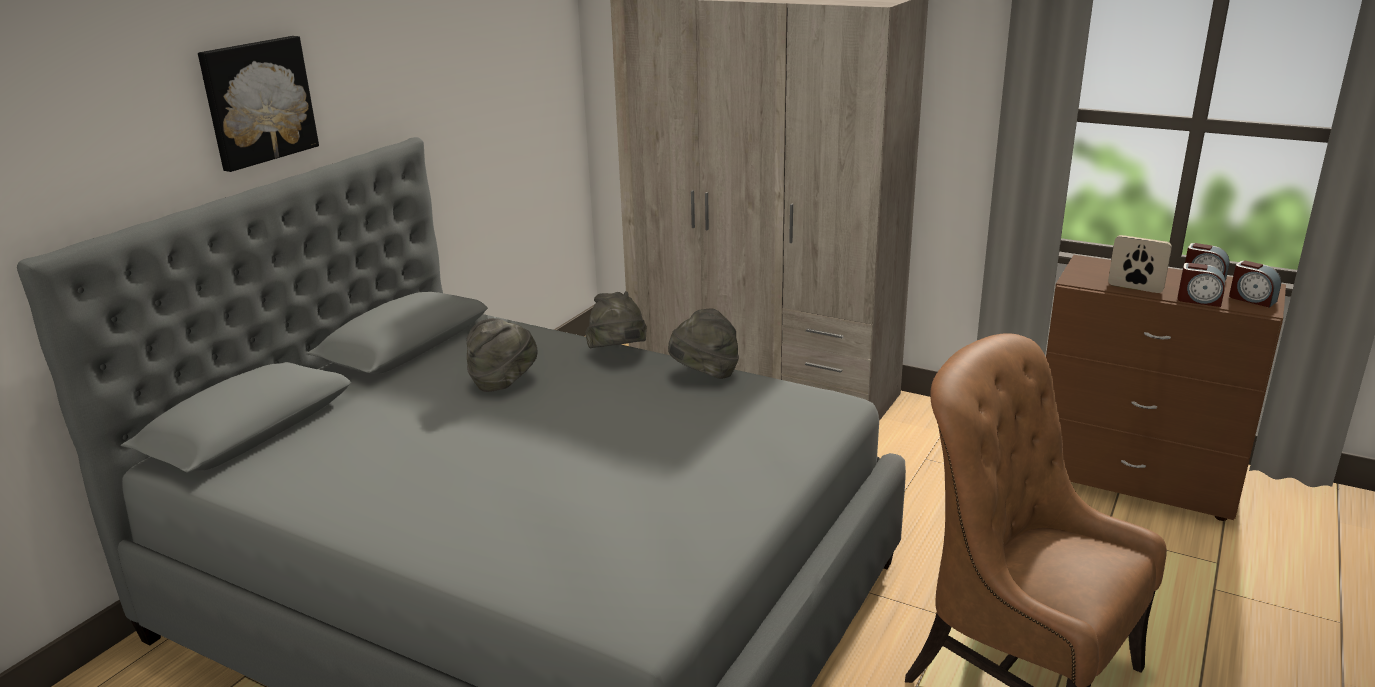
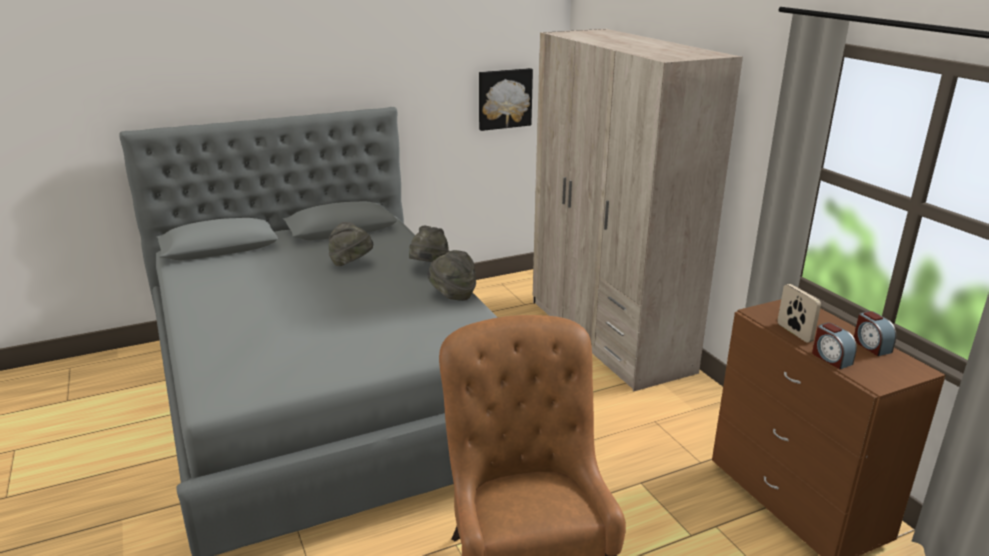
camera: 35 degrees right, 0 degrees up
(257, 101) = (285, 70): picture -> picture (504, 98)
(1252, 299) = (882, 374): alarm clock -> none

